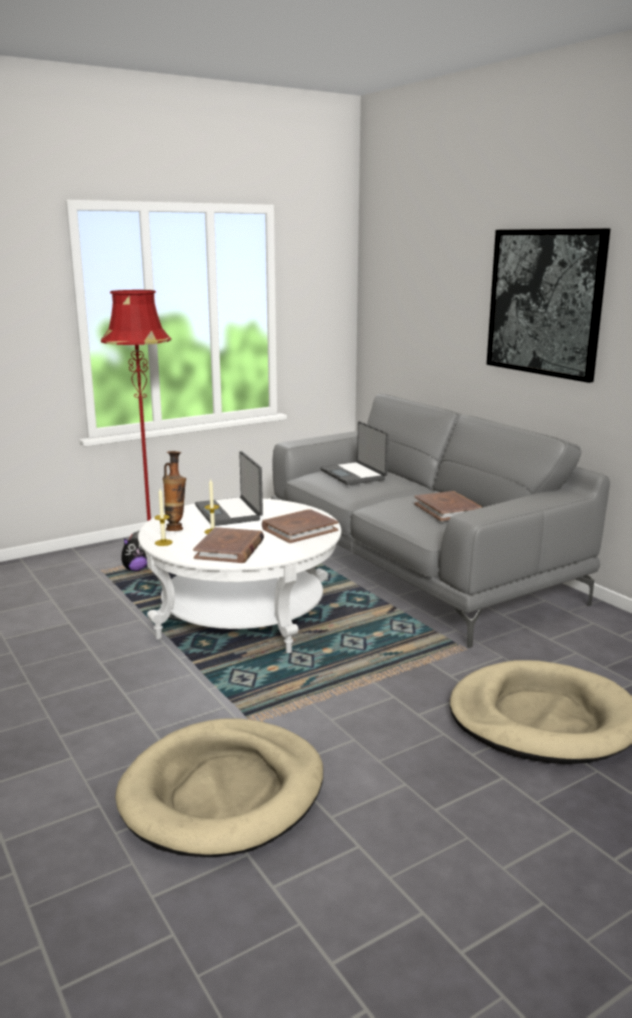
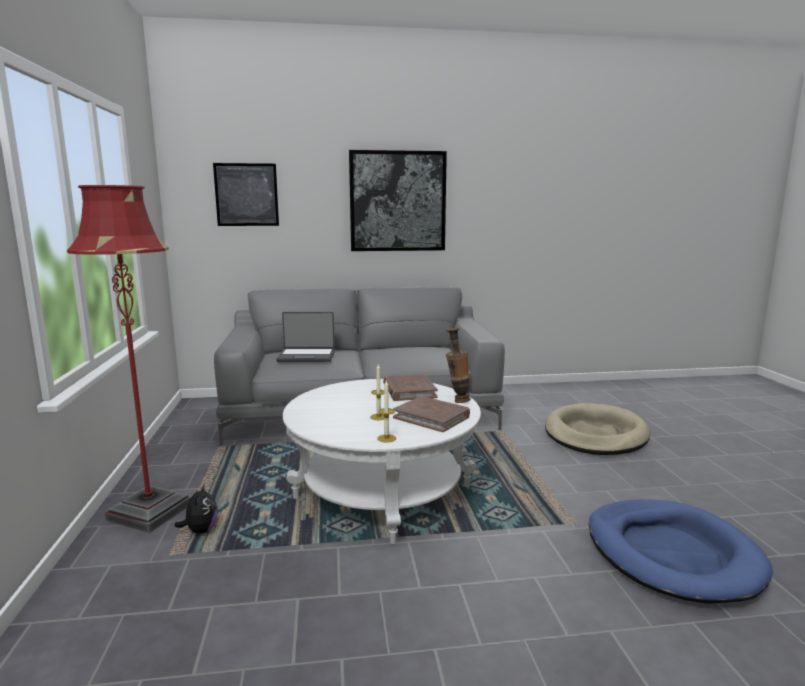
camera: 65 degrees left, 5 degrees down
(176, 528) = (352, 429): vase -> vase (457, 400)
(223, 792) = (671, 554): beige dog bed -> blue dog bed
(229, 513) = (334, 405): laptop -> none
(411, 284) = (246, 195): none -> picture
(448, 509) = (422, 351): brown book -> none

